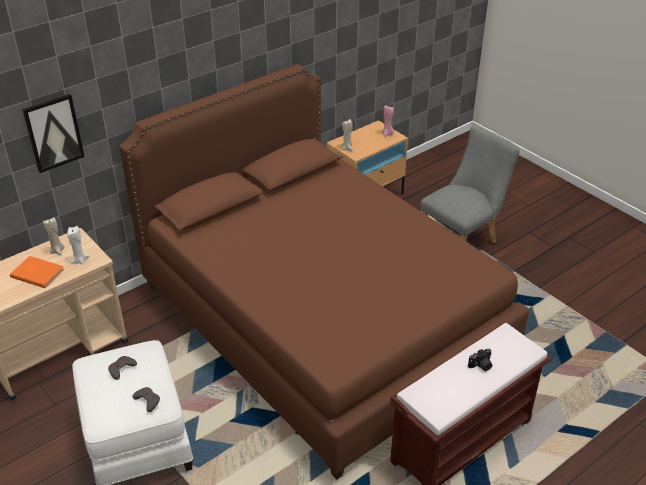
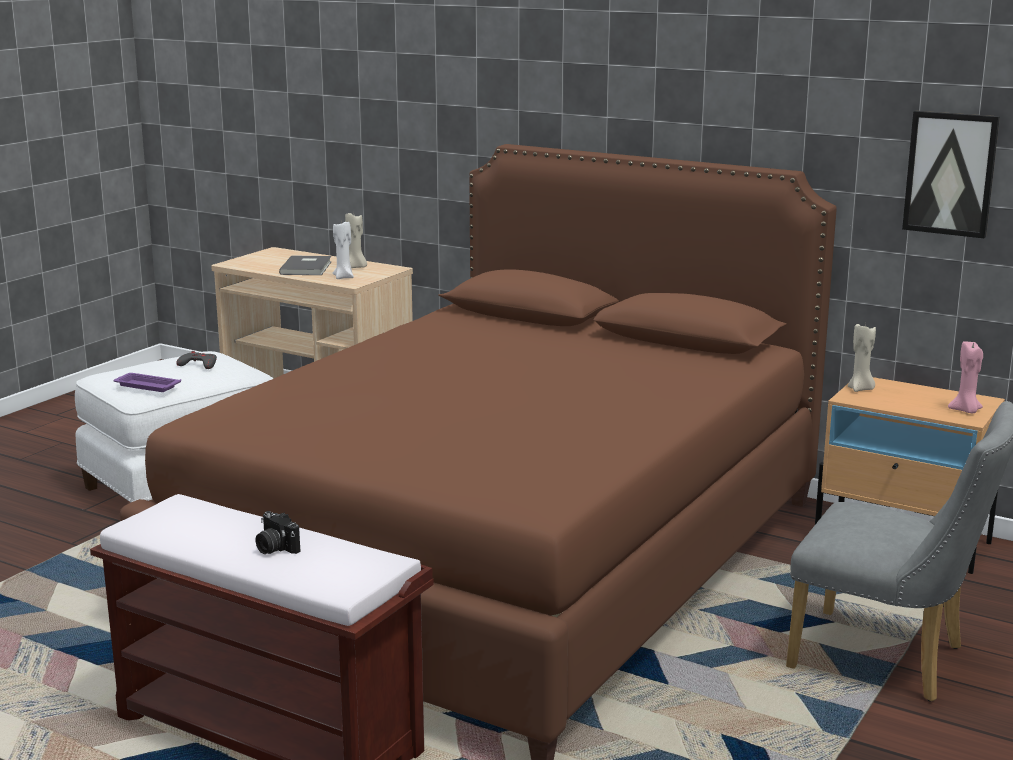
camera: 70 degrees right, 20 degrees down
(37, 272) = (307, 268): orange book -> grey book
(53, 132) = (411, 110): picture -> picture (950, 173)
(147, 400) = (146, 386): grey game controller -> purple tray

